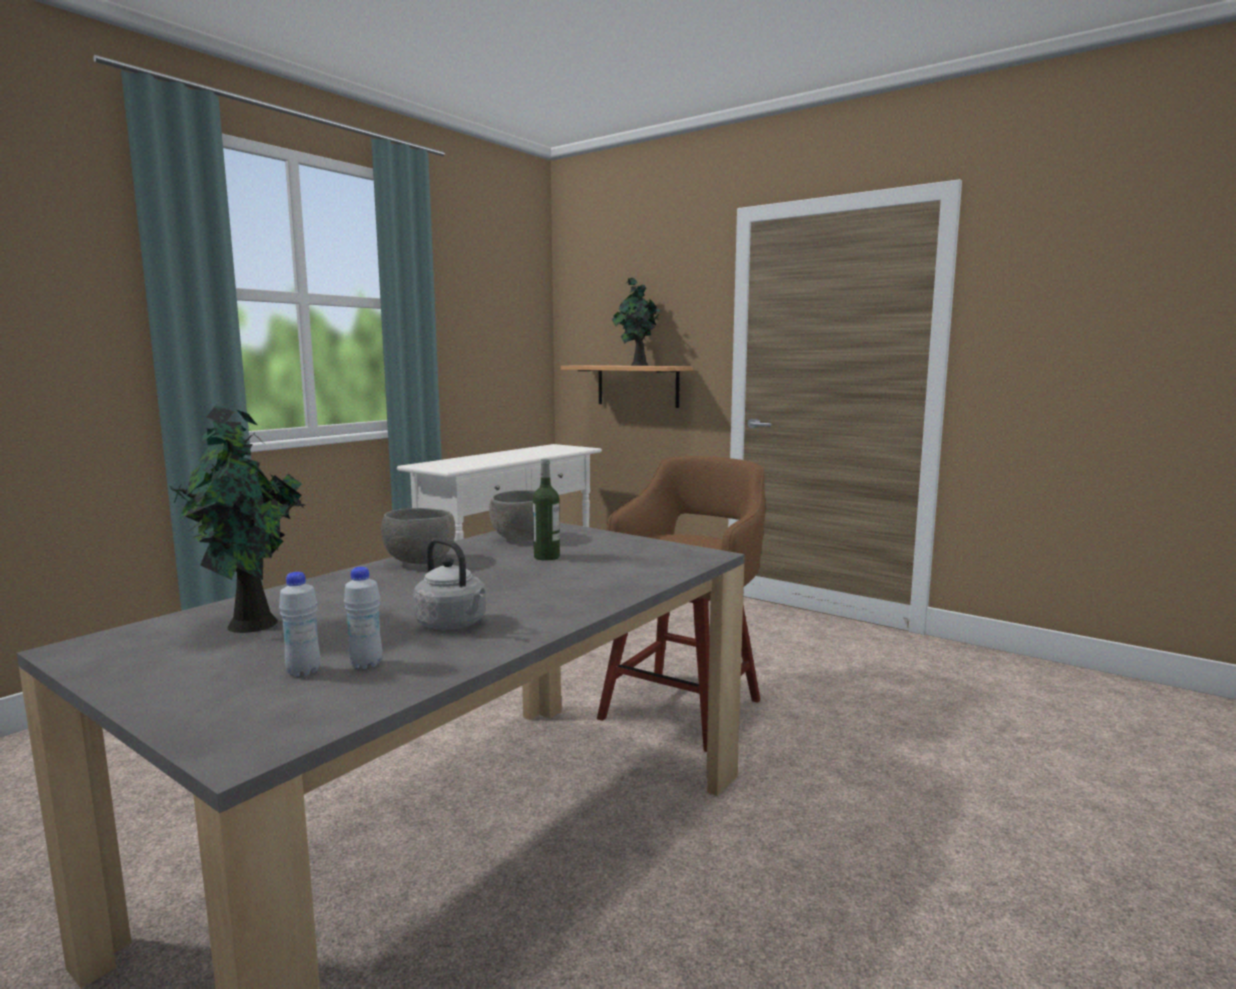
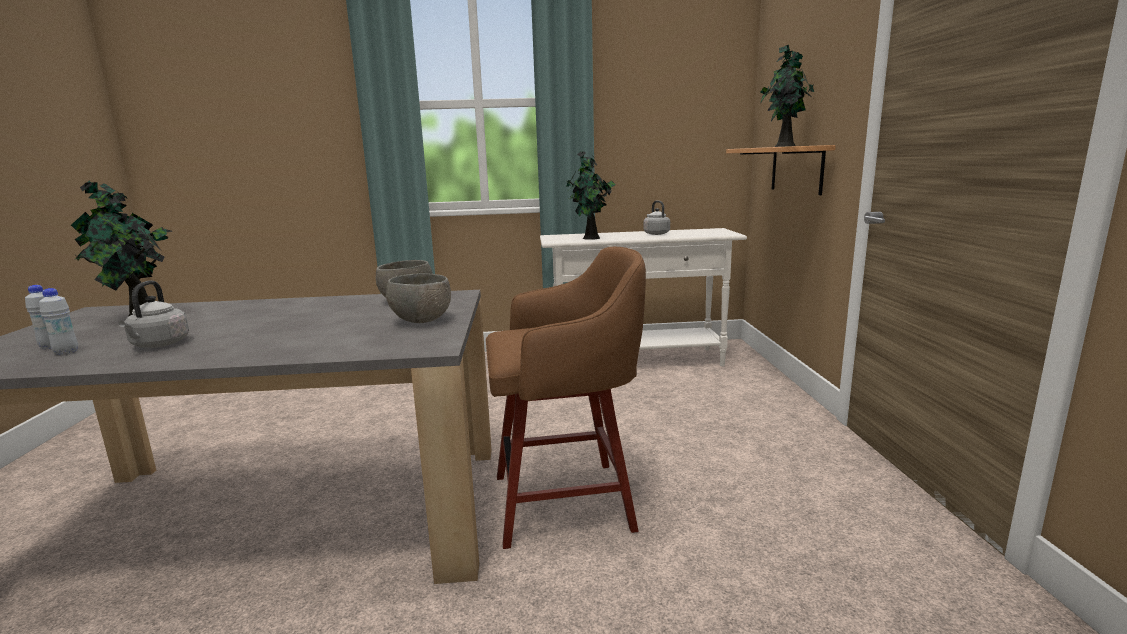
camera: 50 degrees right, 5 degrees up
(421, 562) = (310, 303): grey bowl -> grey bowl (421, 321)
(476, 463) = (590, 238): none -> potted plant
(519, 453) = (655, 233): none -> grey kettle
(546, 557) = (360, 317): bottle -> none

